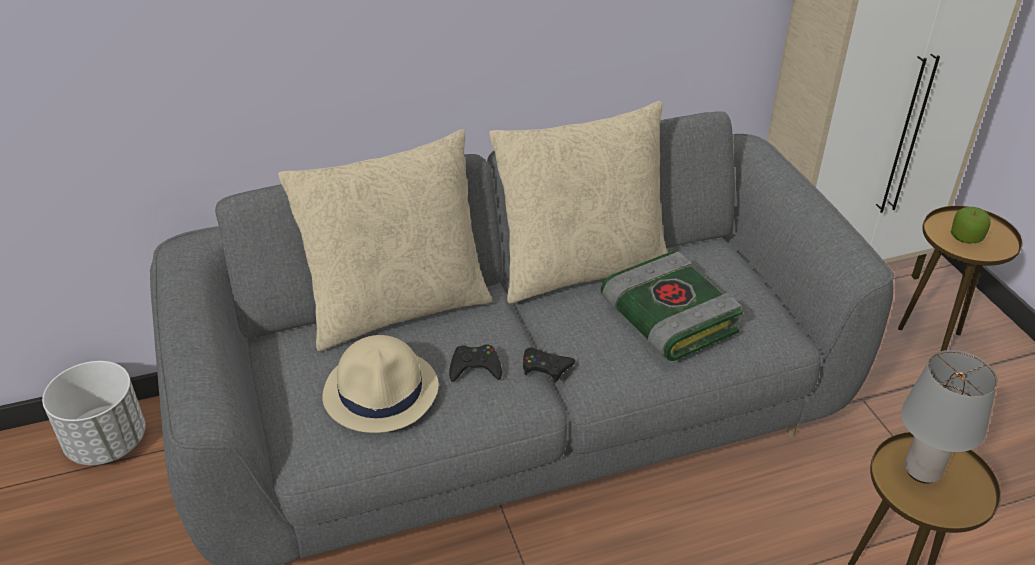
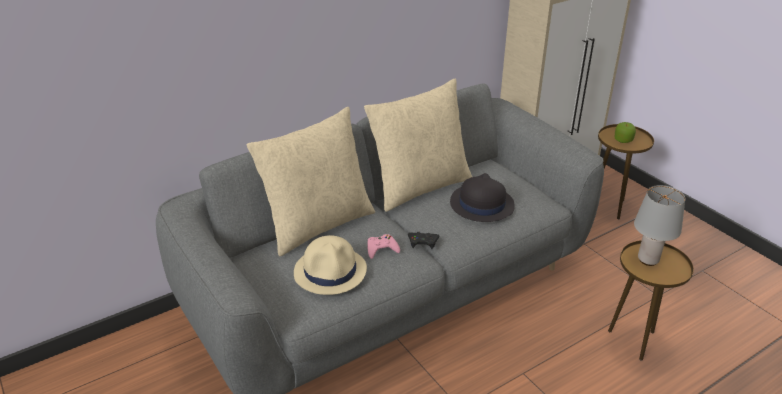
camera: 15 degrees left, 5 degrees down
(107, 442) = (123, 353): white planter -> none
(475, 368) = (381, 249): black game controller -> pink game controller
(666, 317) = (481, 204): book -> black hat

